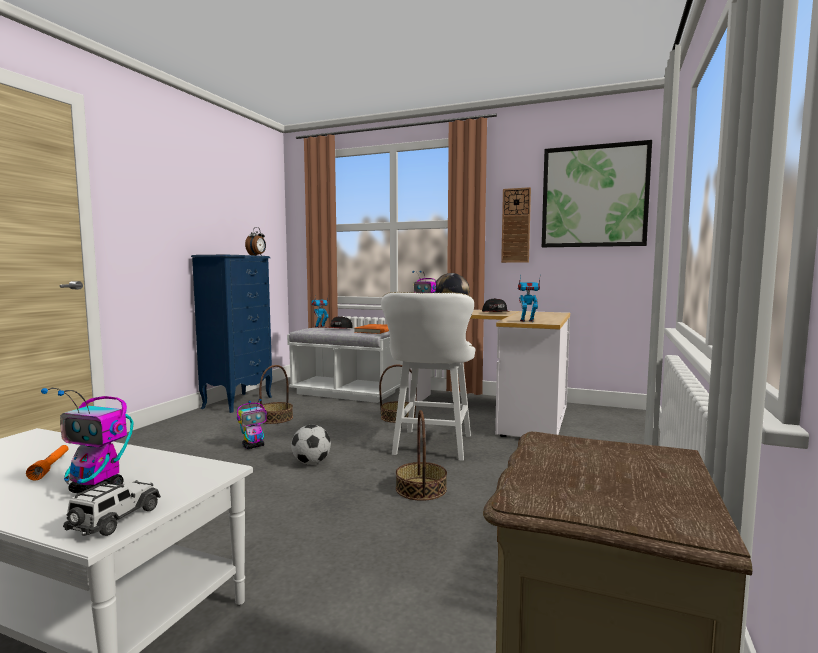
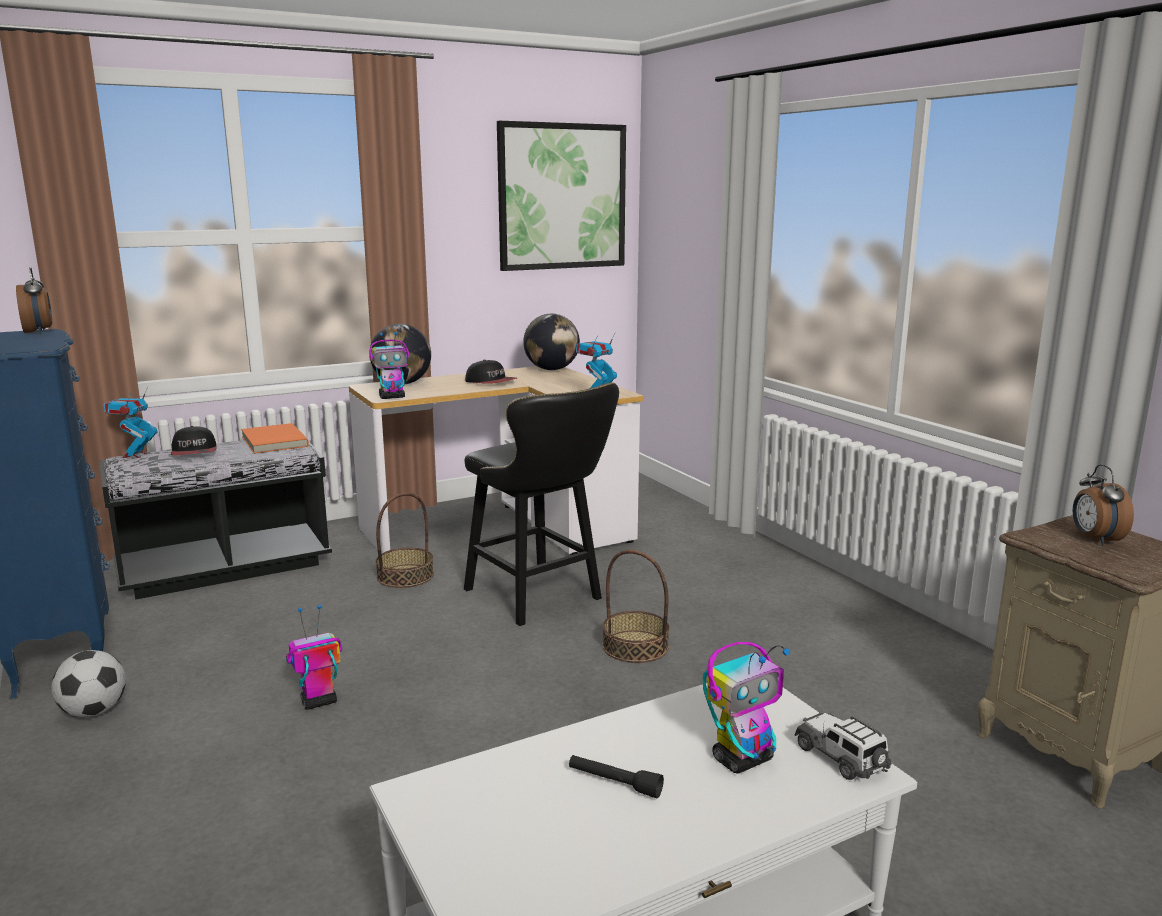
camera: 50 degrees left, 10 degrees up
(51, 467) = (614, 783): orange flashlight -> black flashlight
(253, 446) = (318, 702): toy robot -> toy robot turned 120 degrees counterclockwise
(275, 418) = (224, 652): basket -> none
(311, 463) = (459, 681): football -> football (94, 712)
(346, 393) = (225, 567): white bench -> black bench
(431, 448) = (541, 599): white stool -> black stool
(516, 225) = (462, 237): wall clock -> none
(555, 313) = (552, 369): none -> globe
(614, 466) = (1094, 539): none -> alarm clock

